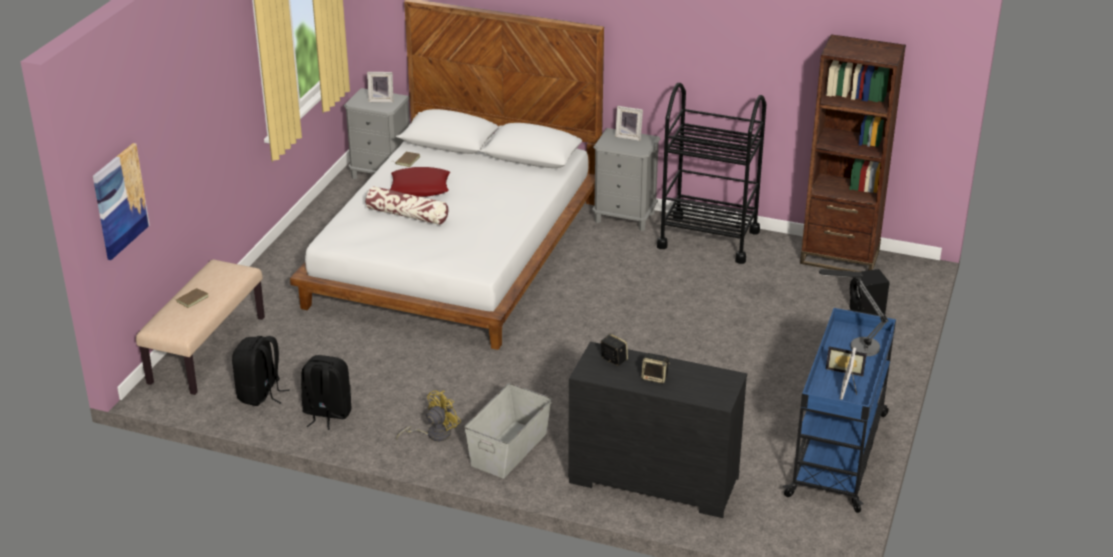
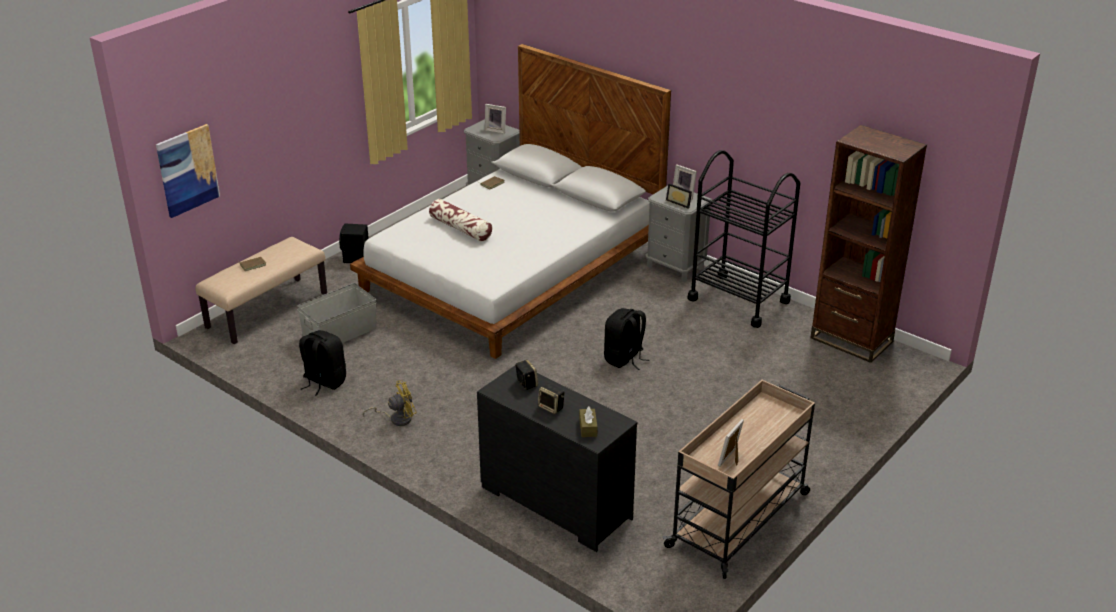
camera: 20 degrees right, 0 degrees up
(260, 394) = (283, 355): black backpack -> black backpack (624, 359)
(420, 187) = (486, 208): red pillow -> none
(508, 449) = (449, 445): grey storage box -> grey storage box (339, 333)
(704, 389) = (588, 427): none -> brown tissue box
(838, 453) = (740, 519): blue cart -> beige cart
(845, 369) = (742, 439): picture frame -> picture frame (679, 202)
(855, 346) = (766, 419): table lamp -> none
(867, 312) = (847, 395): black speaker -> black speaker (356, 259)

